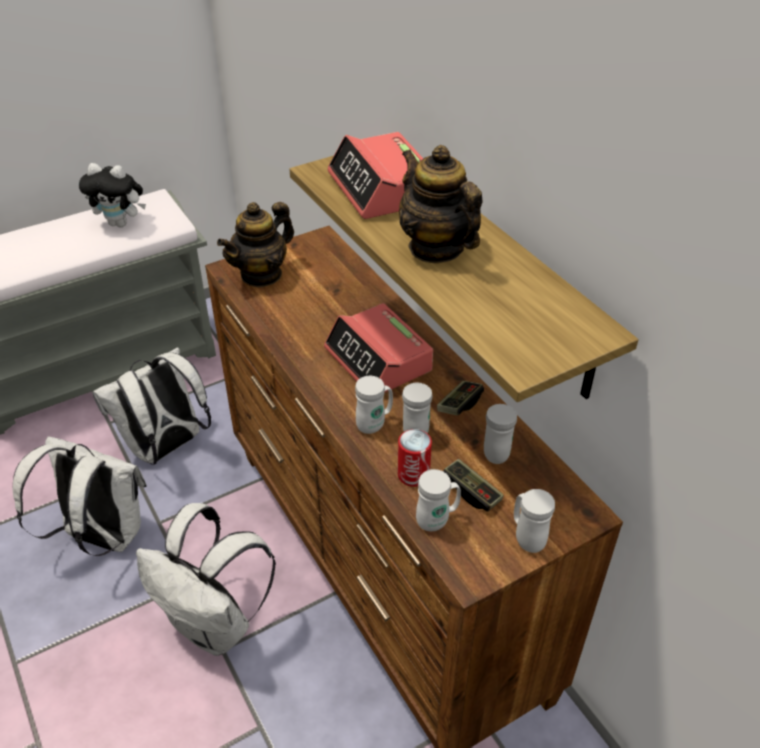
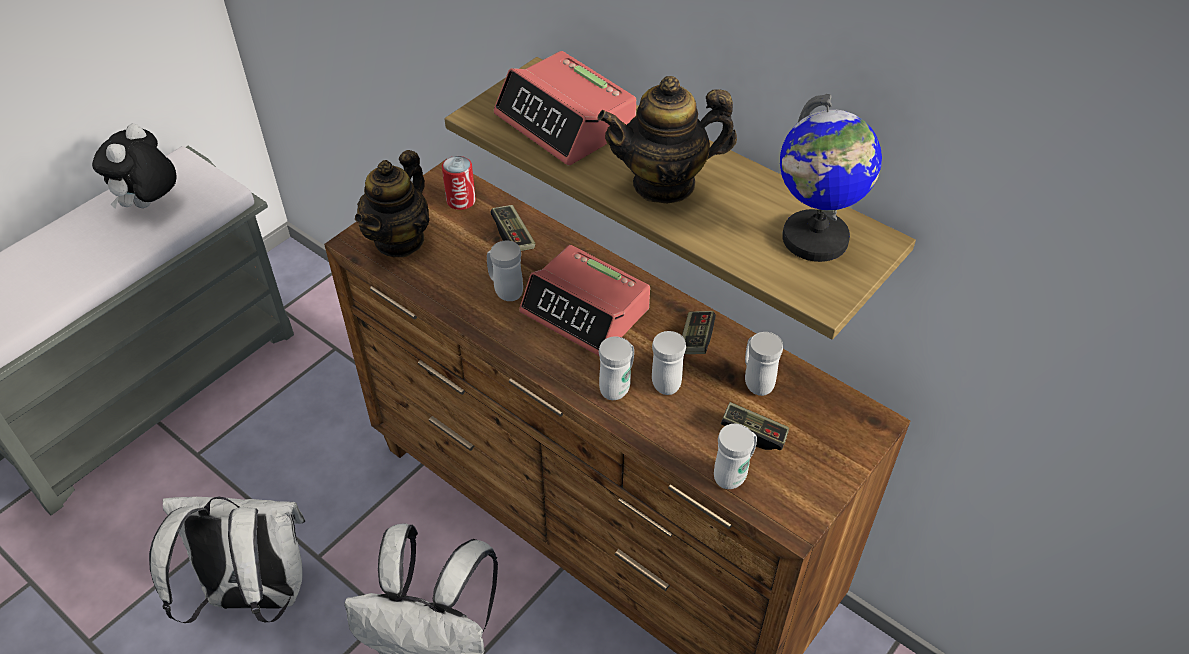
camera: 20 degrees left, 5 degrees up
(121, 223) = (150, 205): plush toy -> plush toy turned 120 degrees clockwise
(166, 448) = (284, 465): white backpack -> none
(350, 291) = (513, 236): none -> game controller
(413, 475) = (686, 432): can -> can (461, 201)
(436, 248) = (664, 183): teapot -> teapot turned 45 degrees counterclockwise
(526, 537) = (829, 465): white mug -> white mug (505, 290)
(542, 317) = (814, 239): none -> globe

